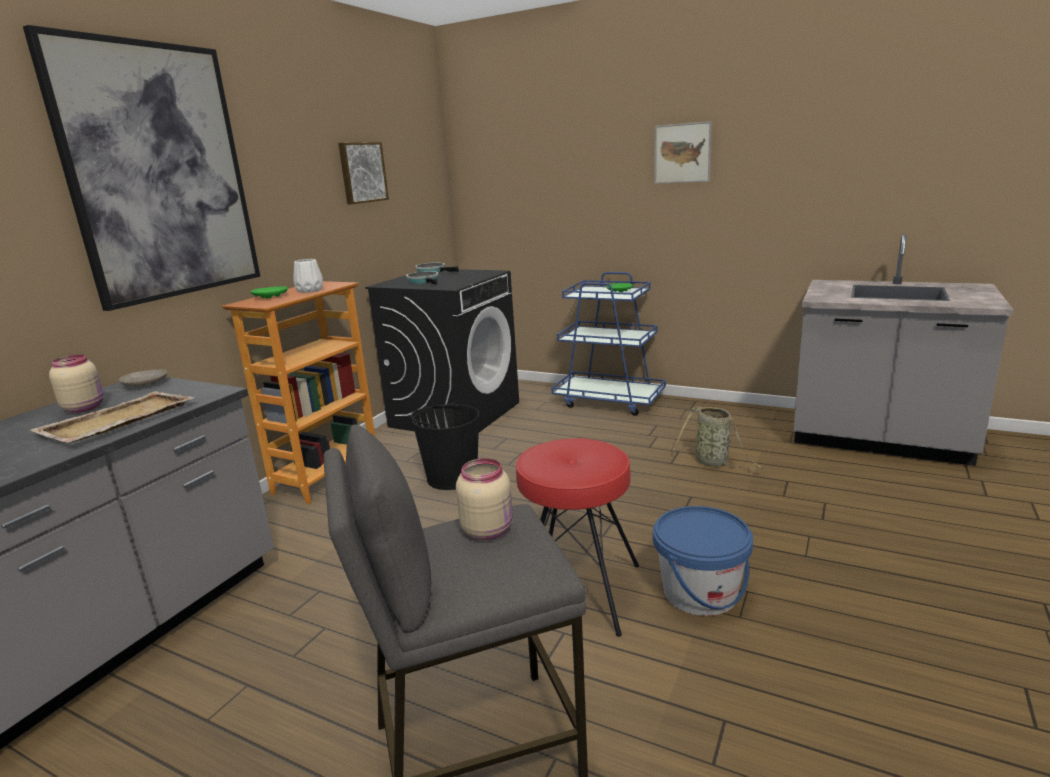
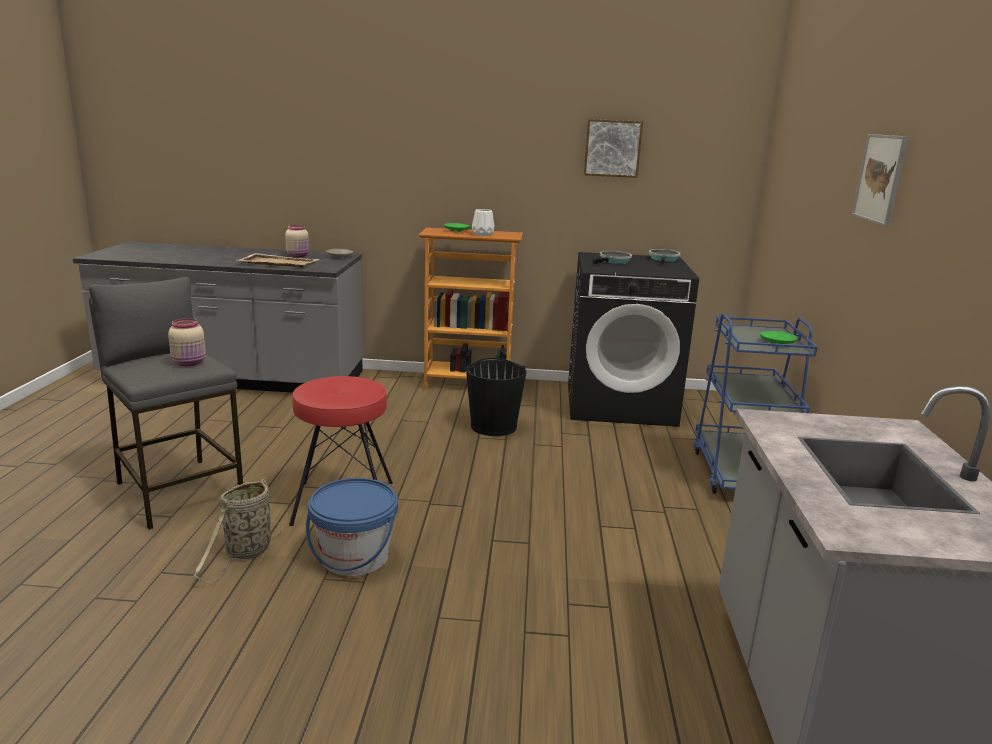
camera: 65 degrees right, 0 degrees up
(159, 173) = (407, 129): picture -> none
(714, 462) = (623, 553): basket -> basket (246, 553)

